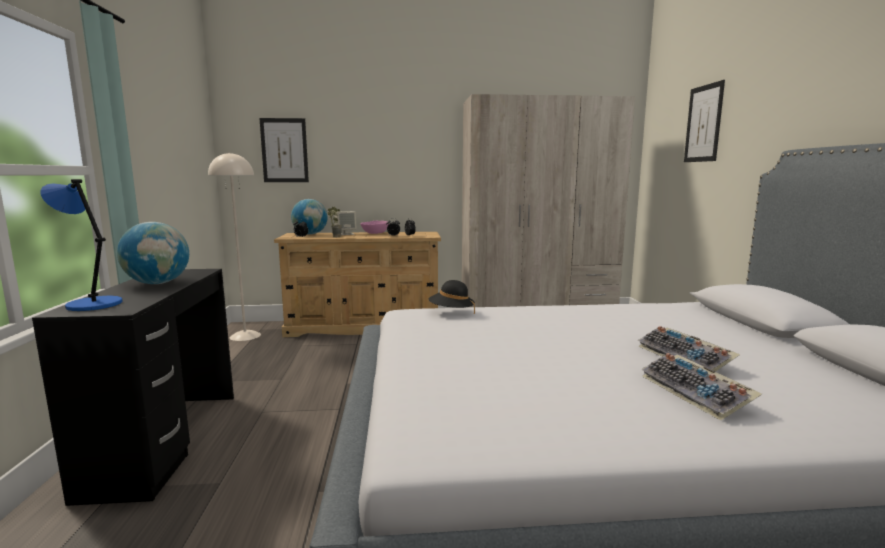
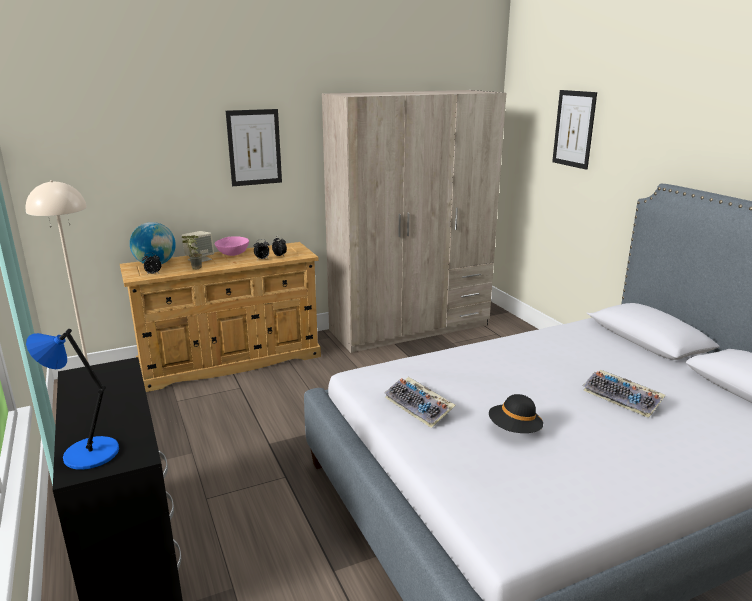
camera: 20 degrees left, 10 degrees up
(158, 283) = (105, 400): globe -> none
(284, 150) = (106, 161): picture -> picture (254, 147)
(451, 312) = (403, 371): black hat -> black hat (514, 430)
(697, 393) = (650, 438): keyboard -> keyboard (420, 407)

